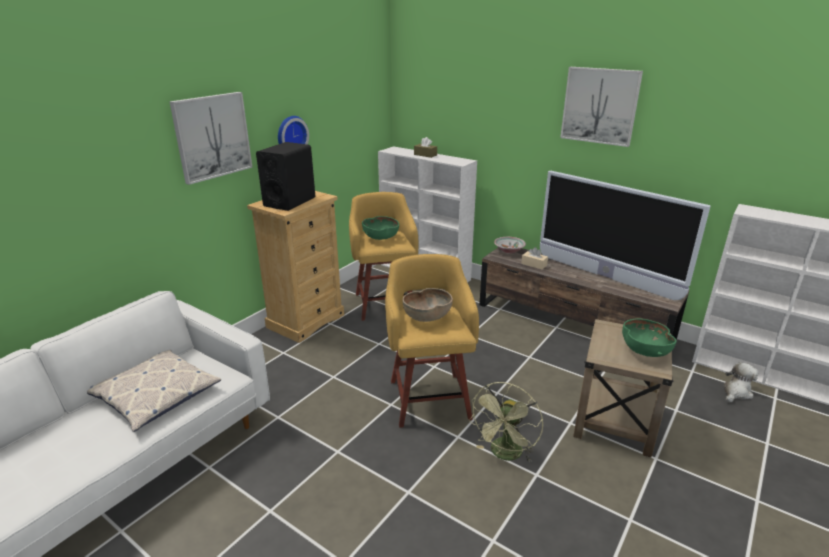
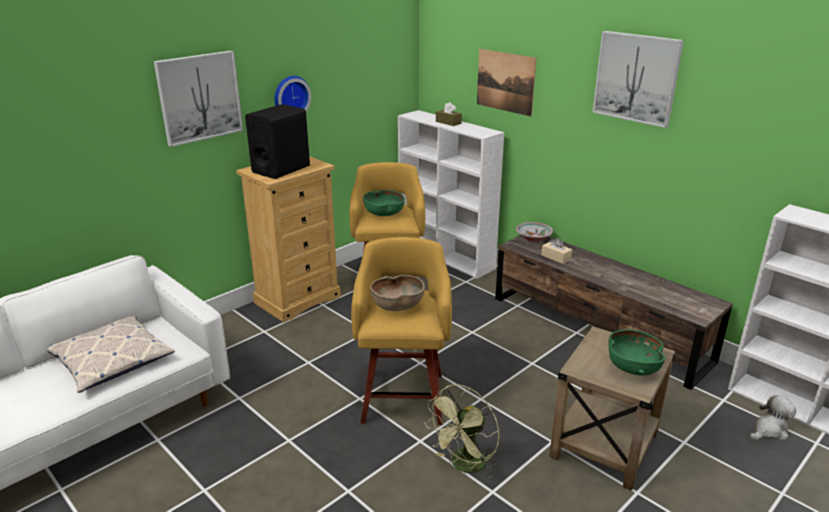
camera: 10 degrees right, 0 degrees up
(476, 116) = (505, 82): none -> picture
(605, 276) = (635, 278): television -> none

